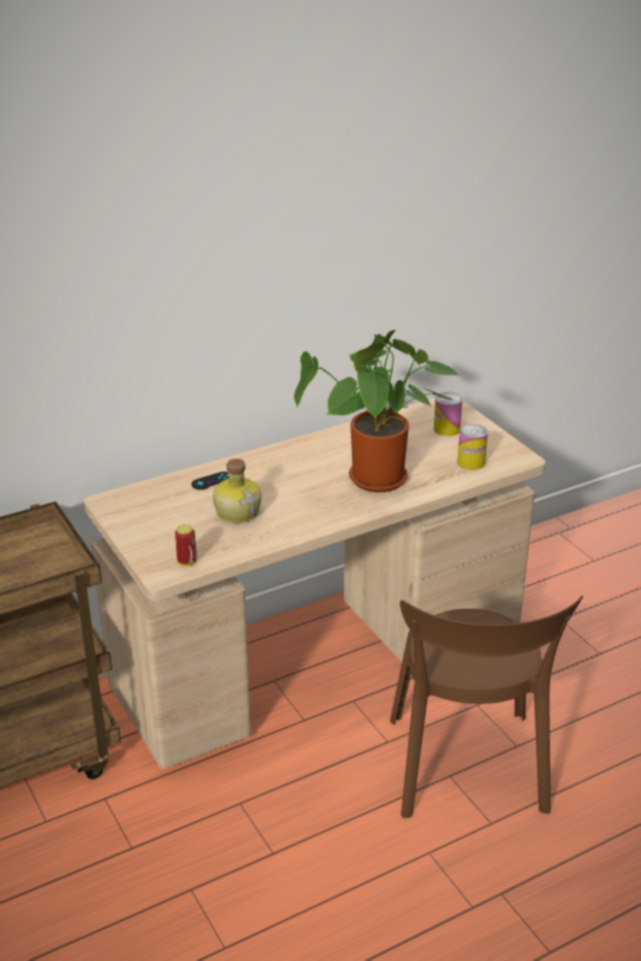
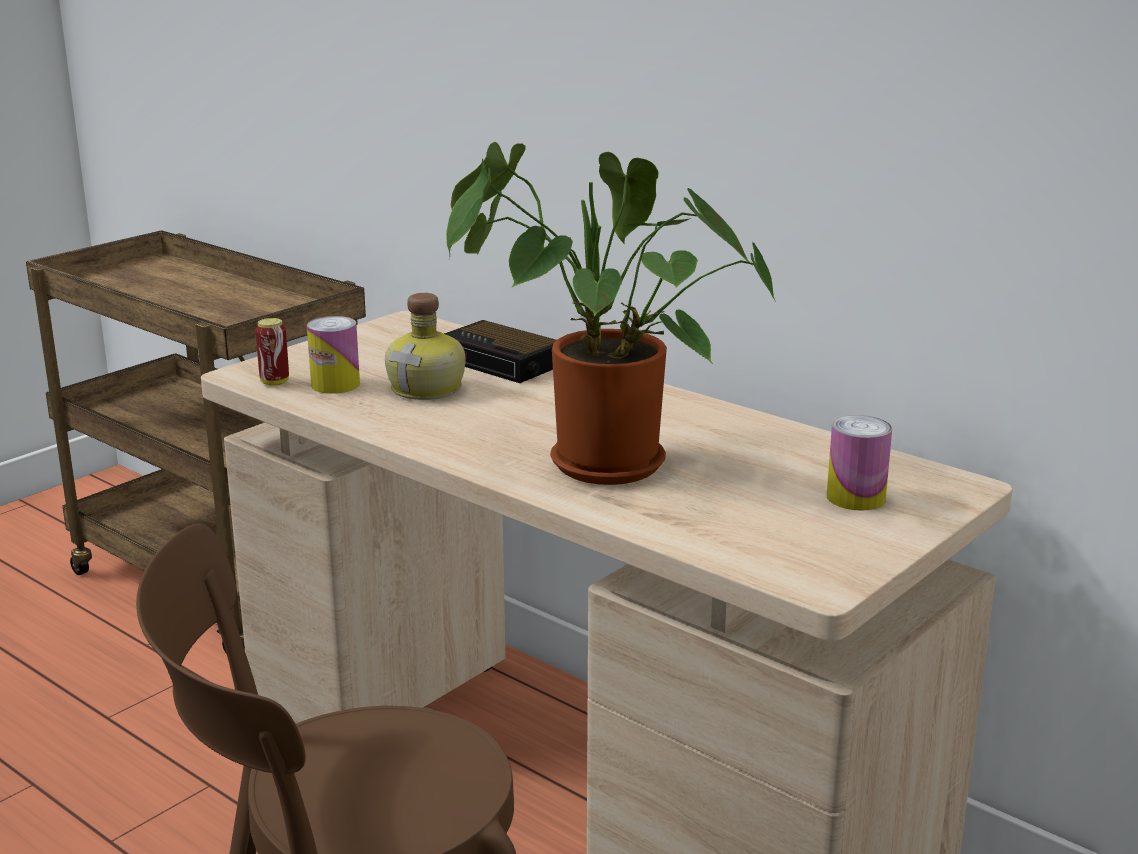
camera: 70 degrees right, 10 degrees down
(212, 481) = (503, 362): black game controller -> alarm clock
(471, 462) = (748, 535): can -> can (335, 384)

